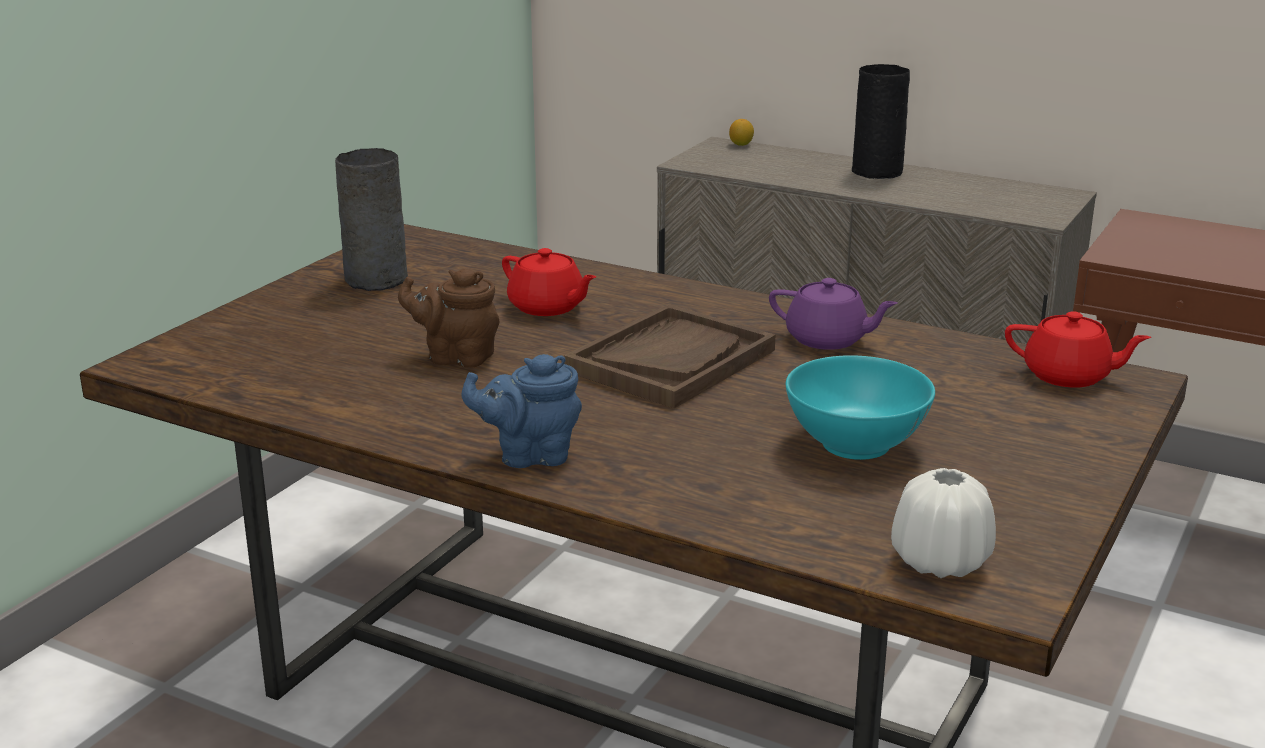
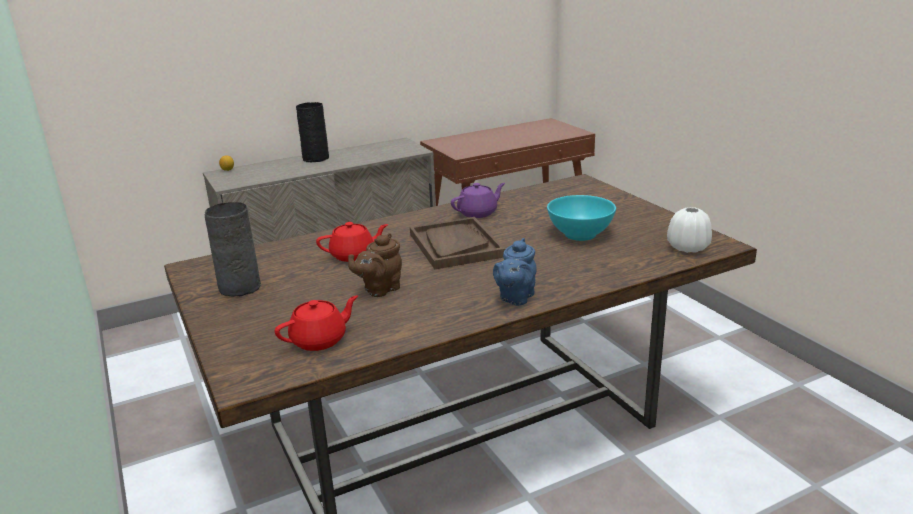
camera: 55 degrees left, 0 degrees up
(1068, 376) = (565, 188): red teapot -> red teapot (320, 340)

